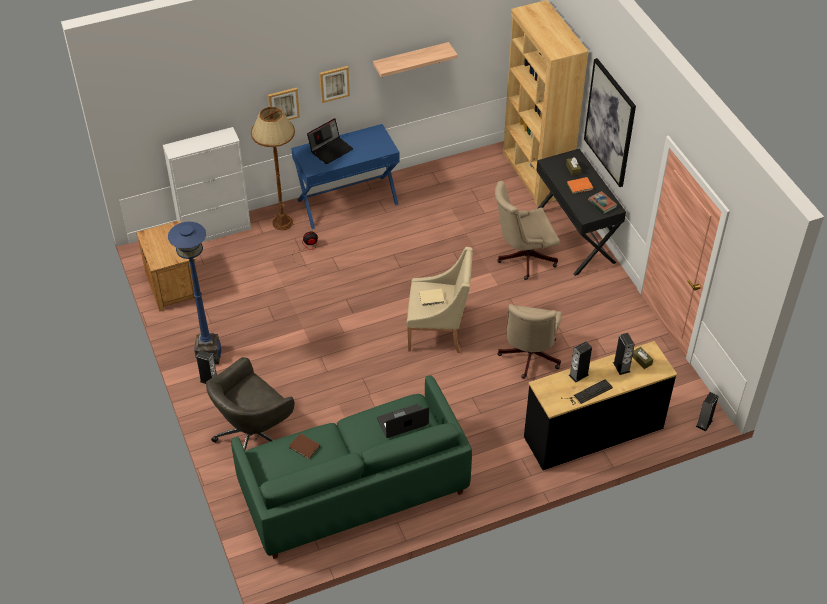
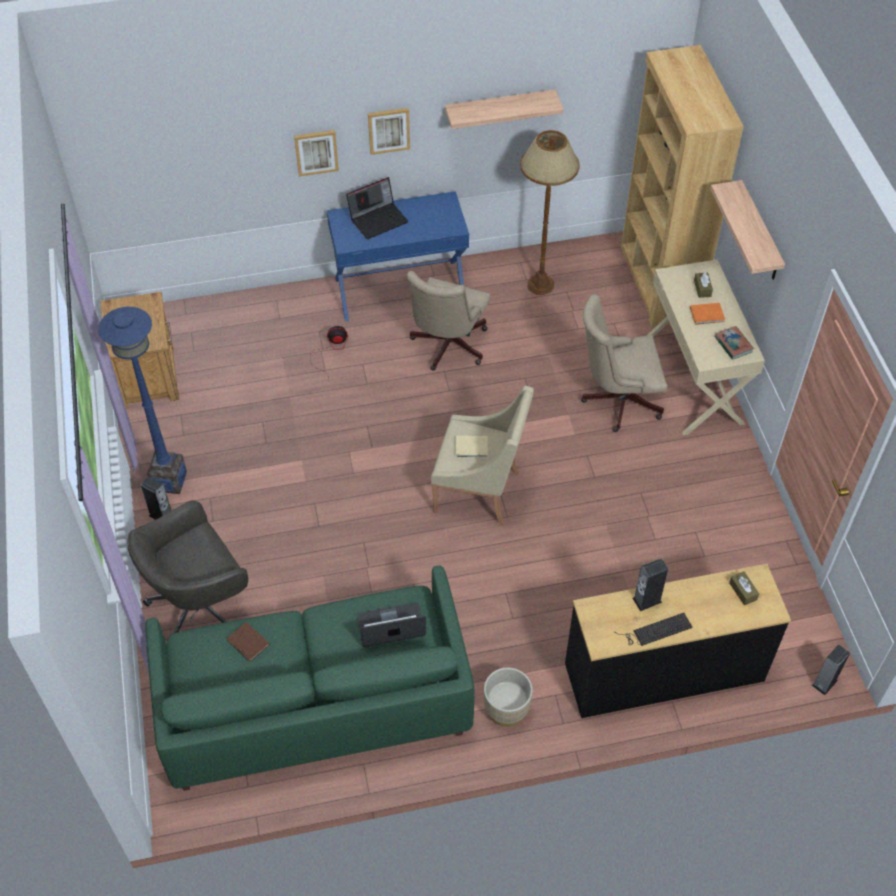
camera: 10 degrees right, 5 degrees up
(215, 231) = (220, 307): white cabinet -> none
(282, 223) = (308, 308): brown floor lamp -> brown floor lamp (540, 285)
(489, 472) = (506, 709): none -> beige planter
(528, 358) = (595, 546): beige office chair -> beige office chair (447, 347)
(574, 237) = (694, 380): black desk -> beige desk
(610, 122) = (760, 233): picture -> shelf
(621, 367) = (711, 597): speaker -> none

